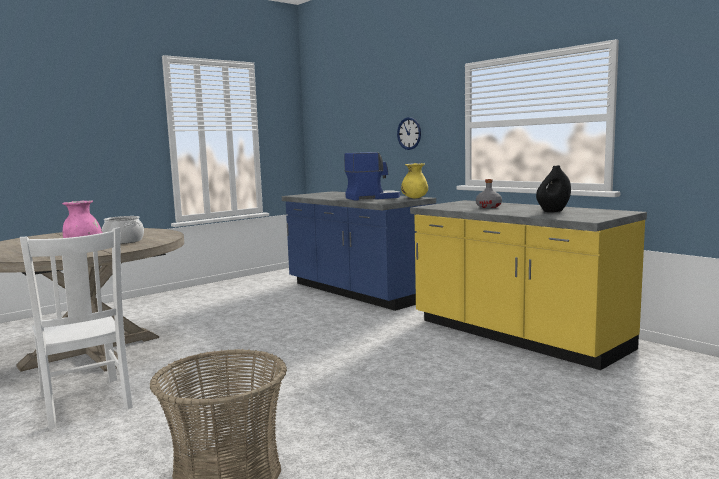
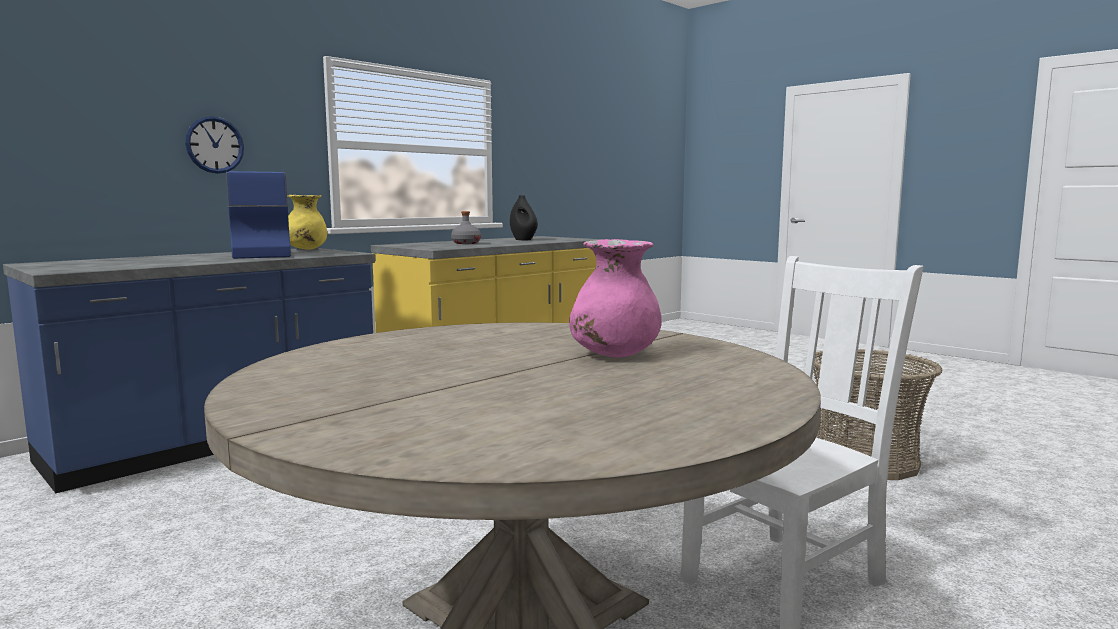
camera: 95 degrees left, 0 degrees up
(124, 241) = (529, 343): cooking pot -> none

